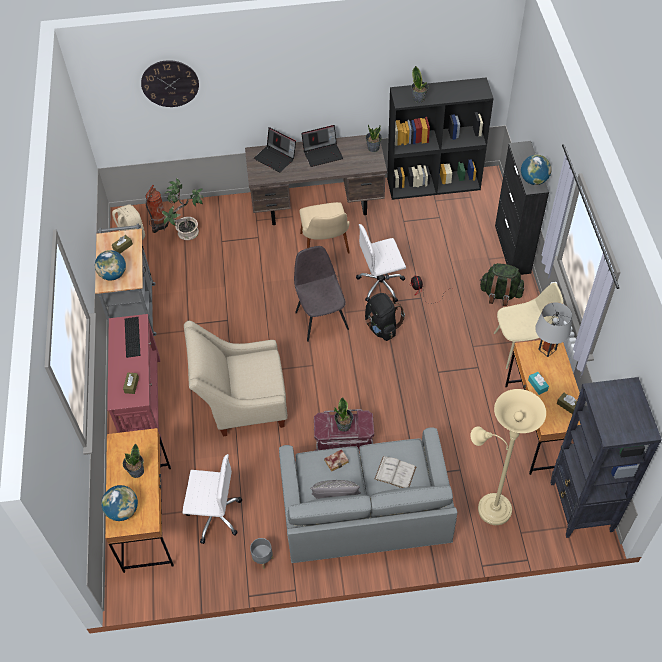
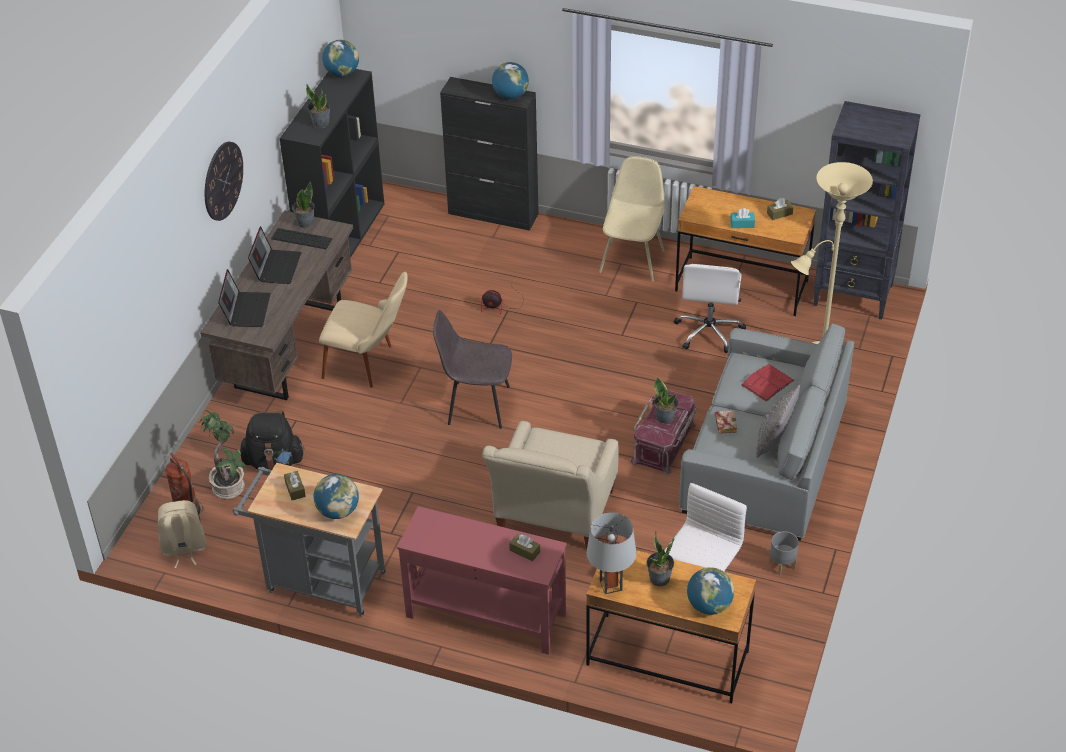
camera: 65 degrees left, 10 degrees down
(132, 337) = (446, 530): keyboard -> keyboard (301, 239)
(170, 83) = (129, 293): wall clock -> wall clock (223, 181)
(276, 158) = (246, 309): laptop -> laptop turned 60 degrees counterclockwise
(381, 284) = (463, 335): white office chair -> white office chair (709, 331)
(381, 327) = (526, 357): black backpack -> black backpack (274, 461)
(395, 473) = (767, 382): white book -> red book
(480, 85) = (342, 73): none -> globe
(500, 294) = (550, 247): green backpack -> none
(547, 349) = (702, 201): grey table lamp -> grey table lamp (610, 585)

